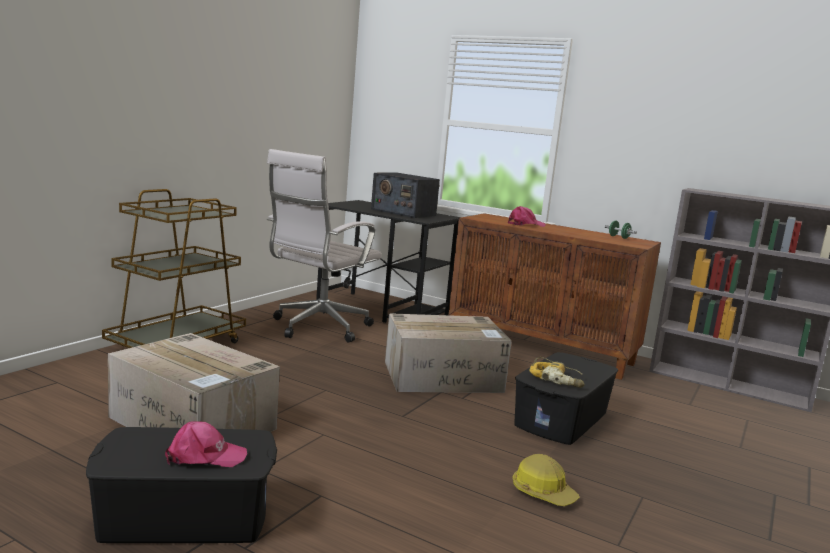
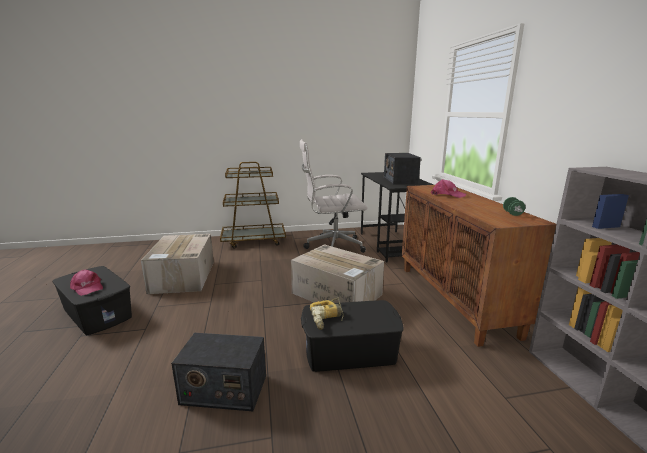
camera: 50 degrees right, 5 degrees up
(543, 493) = (223, 389): hard hat -> radio

